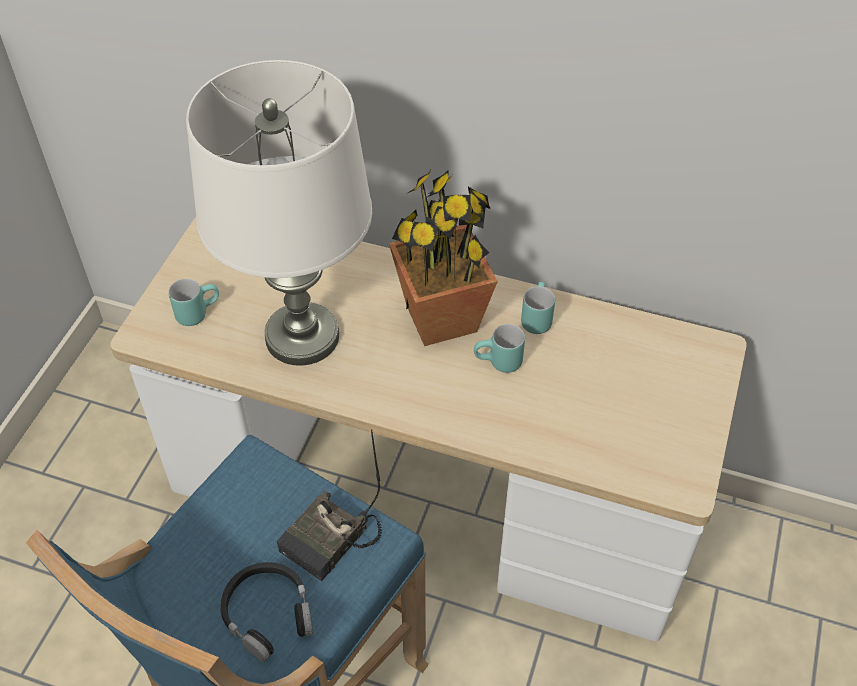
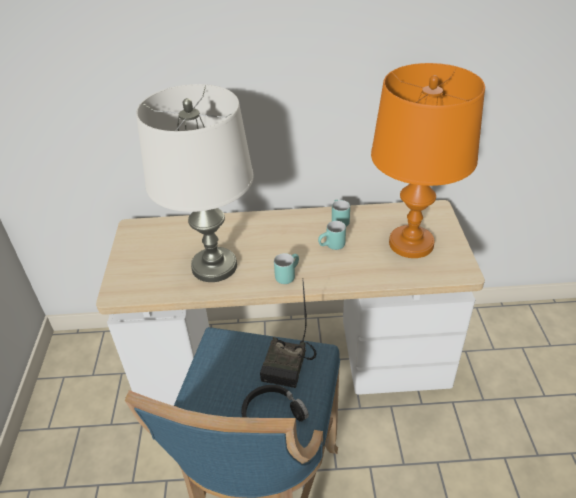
camera: 20 degrees left, 10 degrees down
(197, 312) = (144, 272): turquoise mug -> turquoise mug (287, 275)
(441, 318) = (288, 235): potted plant -> none
(630, 402) = (411, 243): none -> orange table lamp

